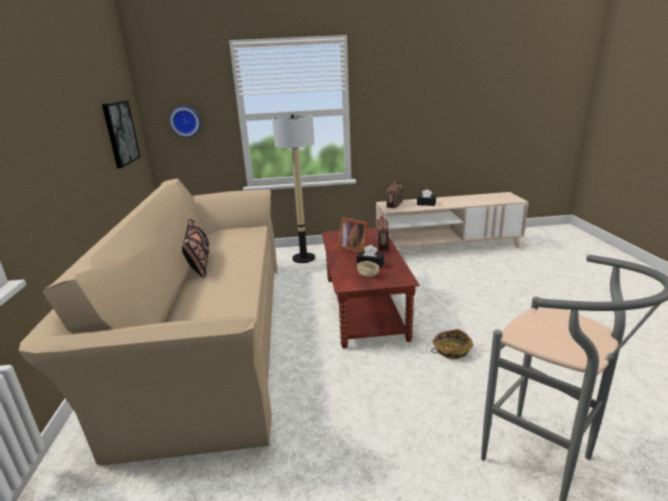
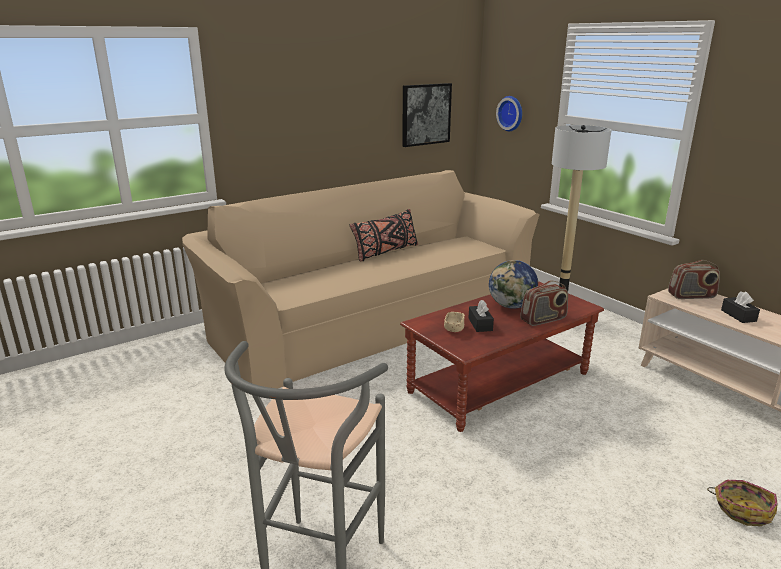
camera: 60 degrees right, 0 degrees up
(353, 248) = (511, 306): picture frame -> globe
(451, 350) = (470, 466): basket -> basket (742, 509)

